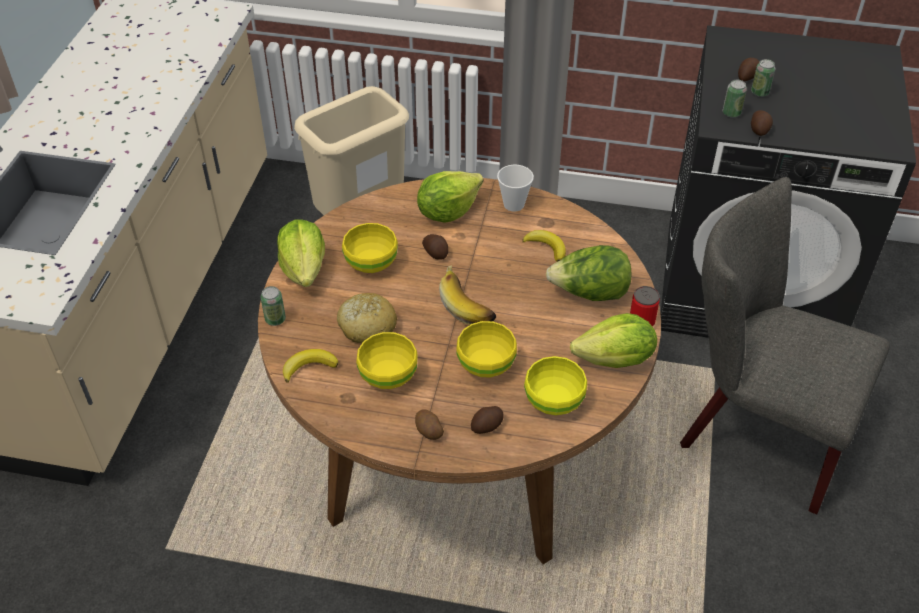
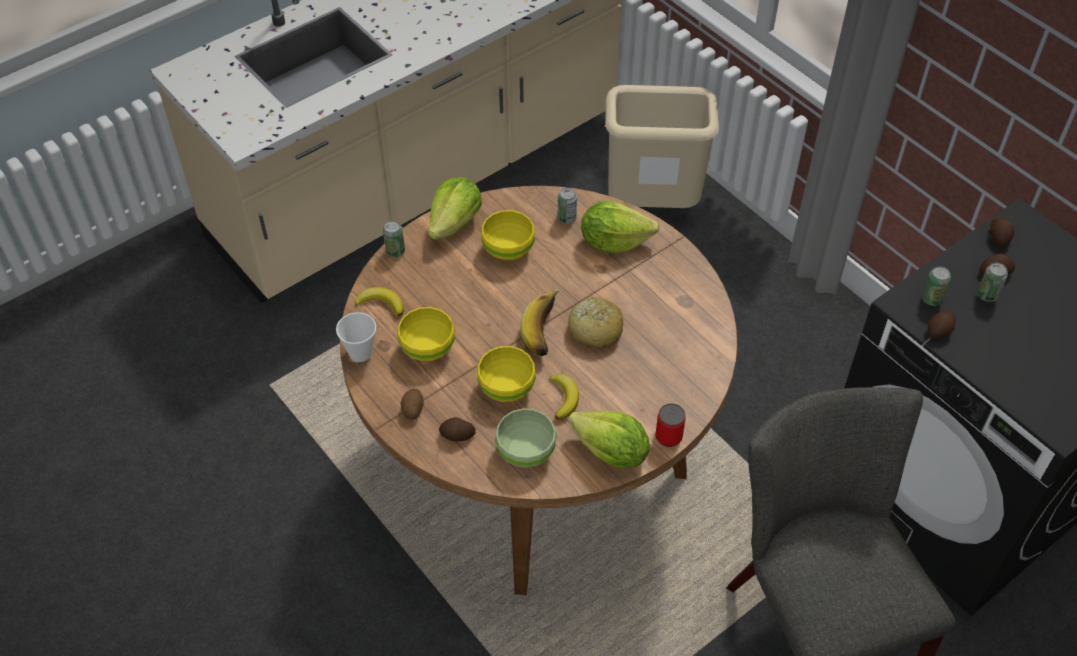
camera: 40 degrees right, 5 degrees up
(366, 326) = (453, 298): bread -> bread (595, 330)
(392, 215) = (566, 218): none -> can
(436, 252) = (567, 271): potato -> potato (999, 237)
(514, 204) = (675, 268): cup -> cup (360, 353)
(546, 247) = (661, 323): banana -> banana (564, 398)
(553, 401) = (526, 451): yellow bowl -> green bowl
(589, 293) = (652, 385): lettuce -> none

